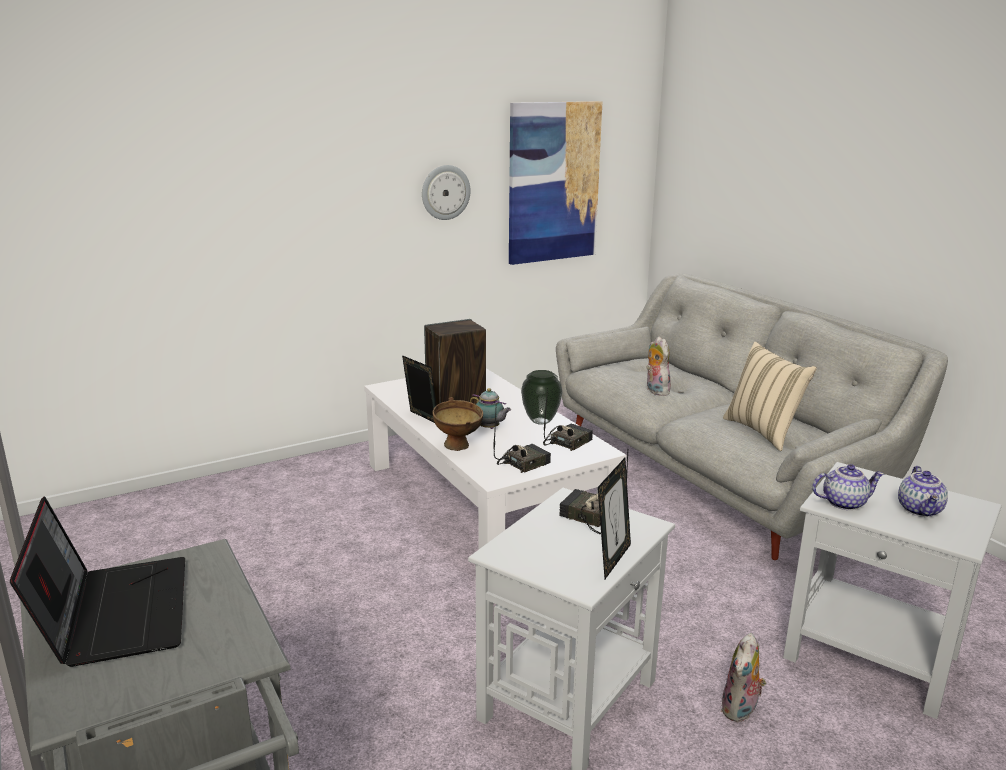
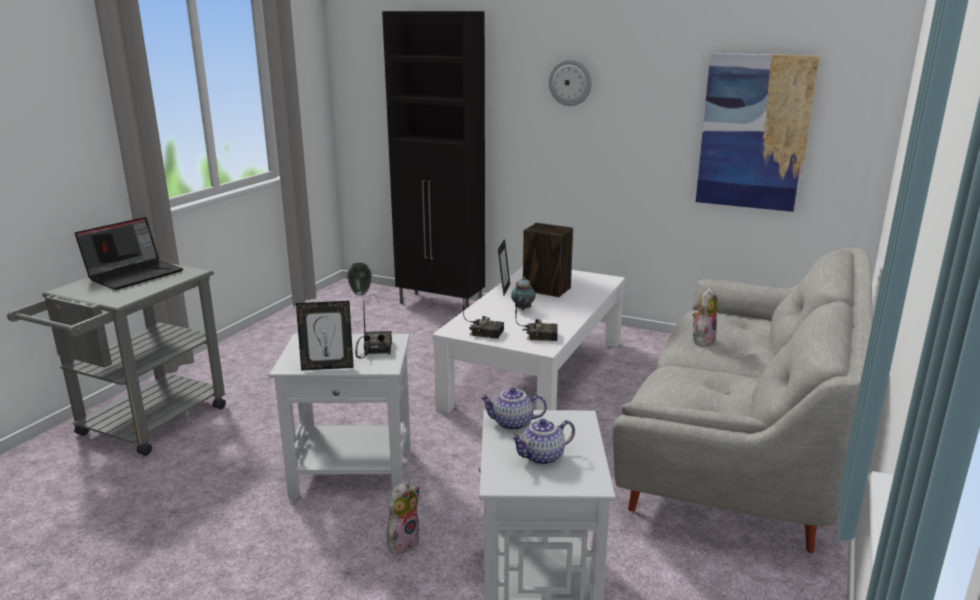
camera: 55 degrees right, 0 degrees up
(226, 487) = (441, 304): none -> black cabinet
(445, 192) = (639, 127): wall clock -> wall clock (570, 82)
(458, 448) = (479, 310): brown bowl -> none
(541, 421) = (560, 319): vase -> vase (360, 294)
(741, 710) = (403, 541): plush toy -> plush toy turned 135 degrees clockwise
(763, 431) = (697, 397): beige pillow -> none
(844, 502) = (512, 424): teapot -> teapot turned 135 degrees clockwise

